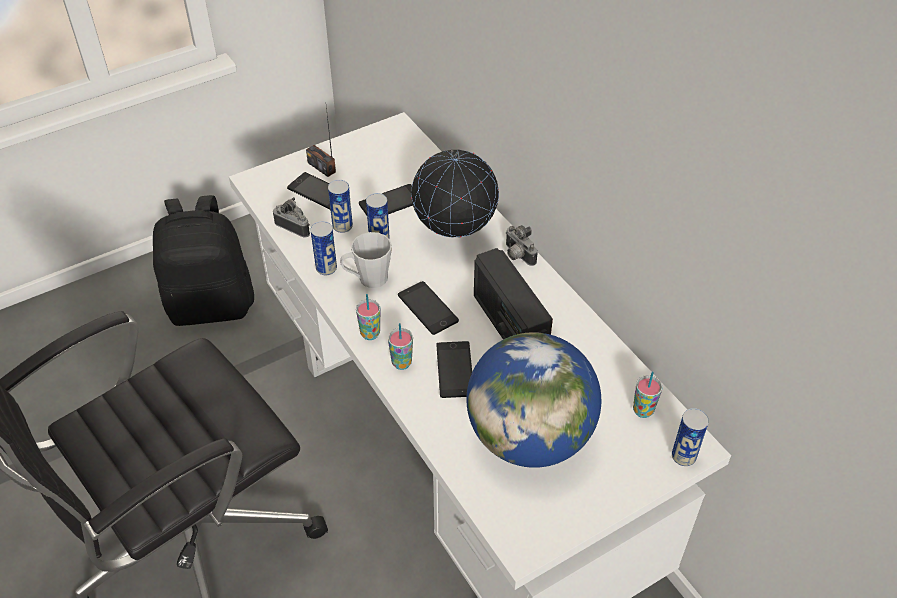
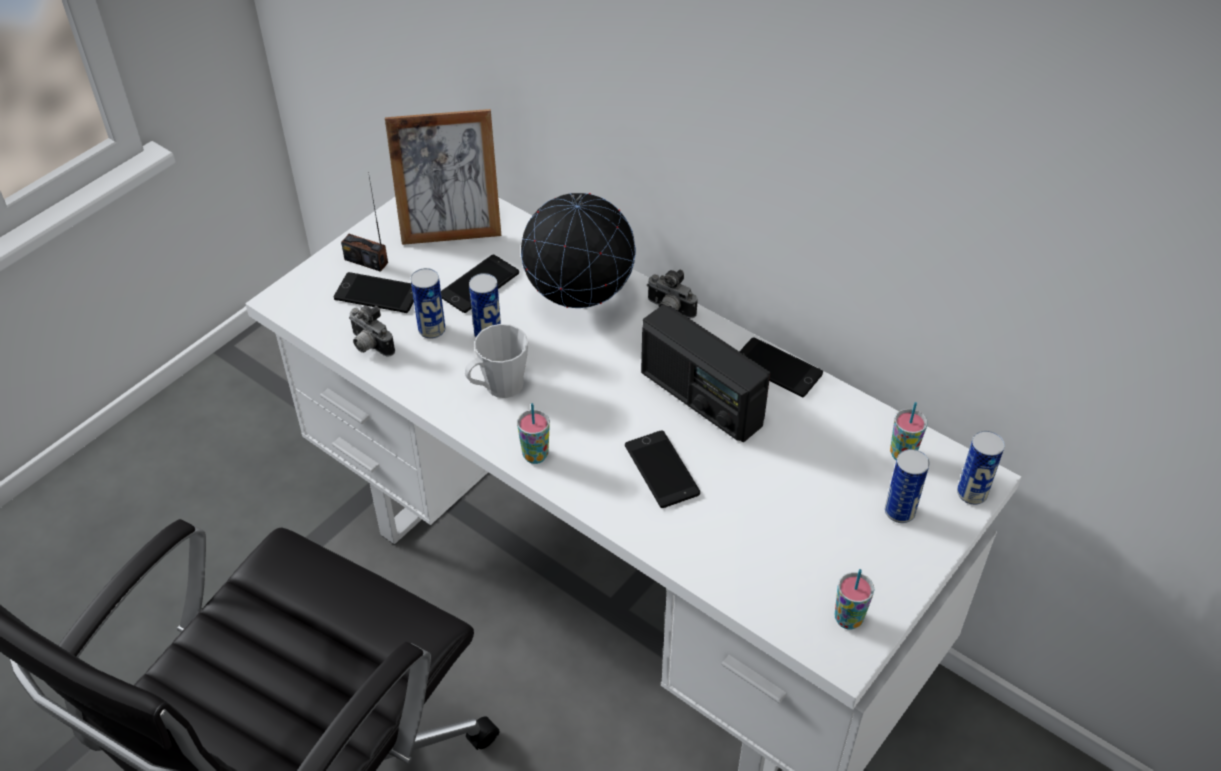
camera: 20 degrees left, 0 degrees up
(211, 304) = (210, 489): black backpack -> none
(295, 226) = (369, 346): camera -> camera turned 150 degrees counterclockwise
(326, 268) = (437, 388): can -> can (899, 512)
(389, 160) = (451, 230): none -> picture frame
(401, 363) = (592, 480): cup -> cup (848, 619)
(427, 308) = (591, 404): phone -> phone (777, 368)
(529, 437) = (789, 524): globe -> none

